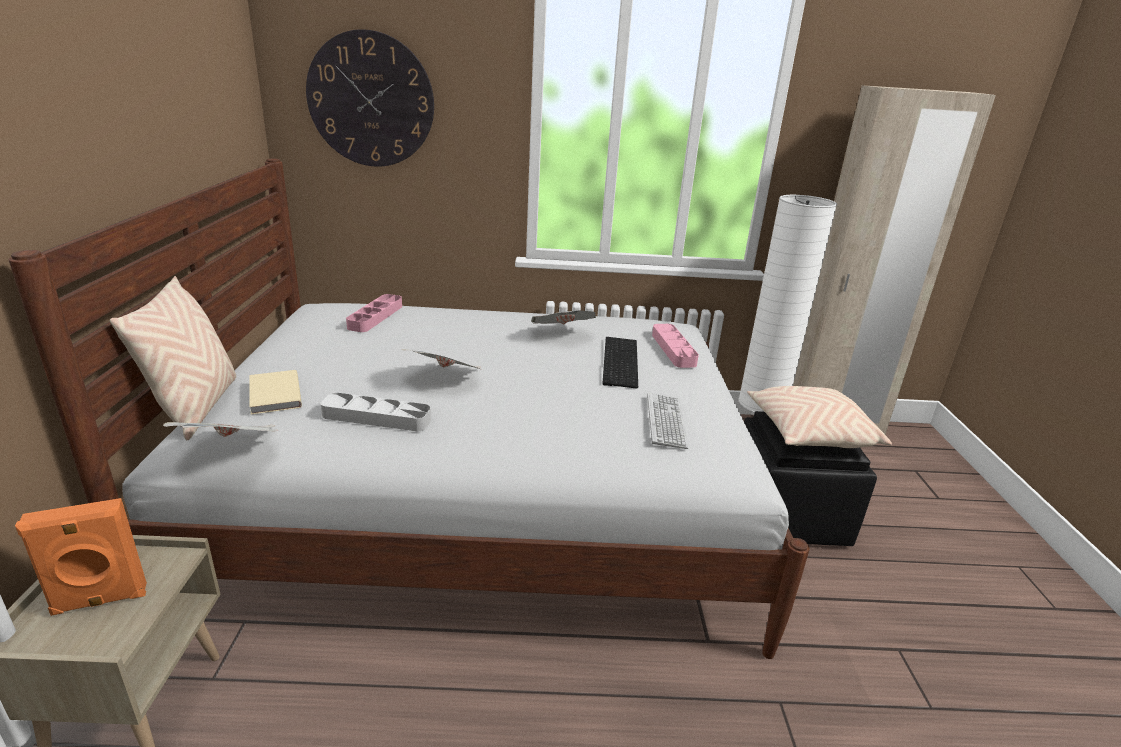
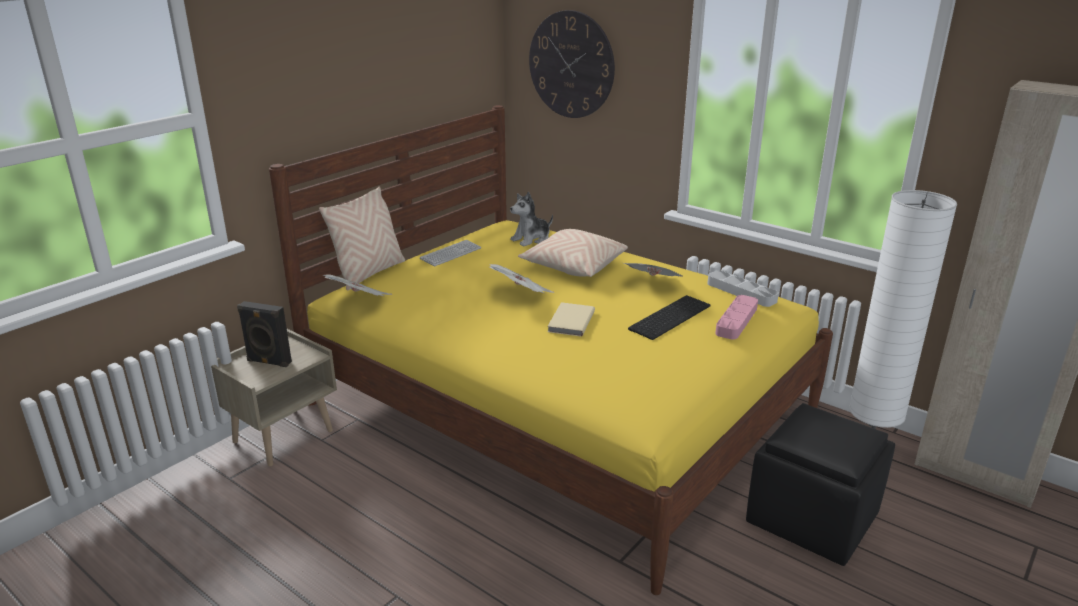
camera: 40 degrees right, 0 degrees up
(100, 601) = (268, 362): orange speaker -> black speaker
(273, 395) = (411, 276): beige book -> beige book (569, 322)
(375, 317) = (531, 239): pink tray -> plush toy
(376, 417) = (449, 306): grey tray -> grey tray (741, 292)
(484, 500) = (559, 407): white bed -> yellow bed
(666, 421) = (637, 368): keyboard -> keyboard (451, 254)
(809, 434) = (822, 435): beige pillow -> beige pillow (573, 267)

